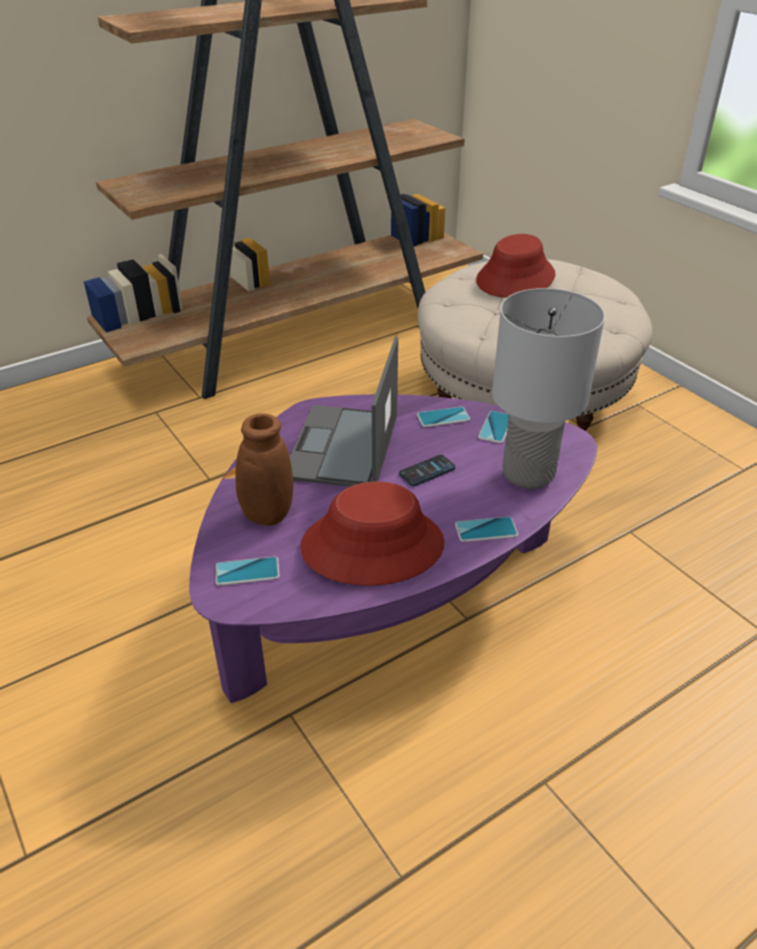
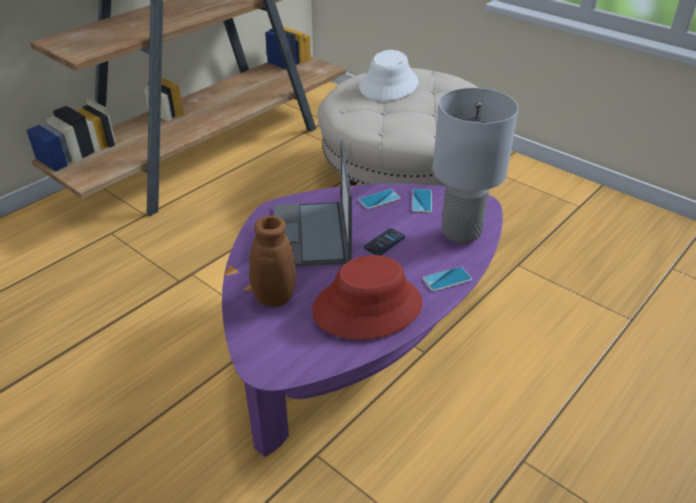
camera: 15 degrees left, 0 degrees up
(247, 571) = (277, 346): phone -> none
(516, 278) = (389, 85): red hat -> white hat

